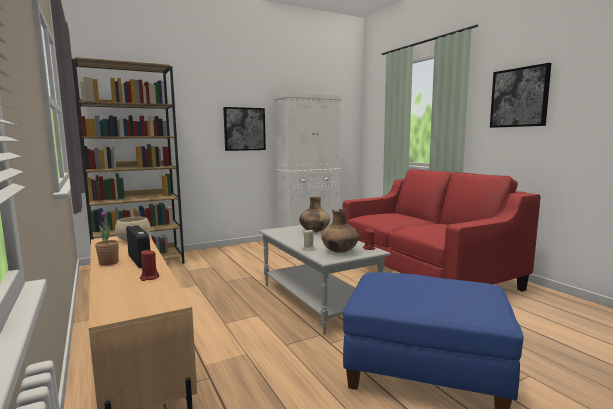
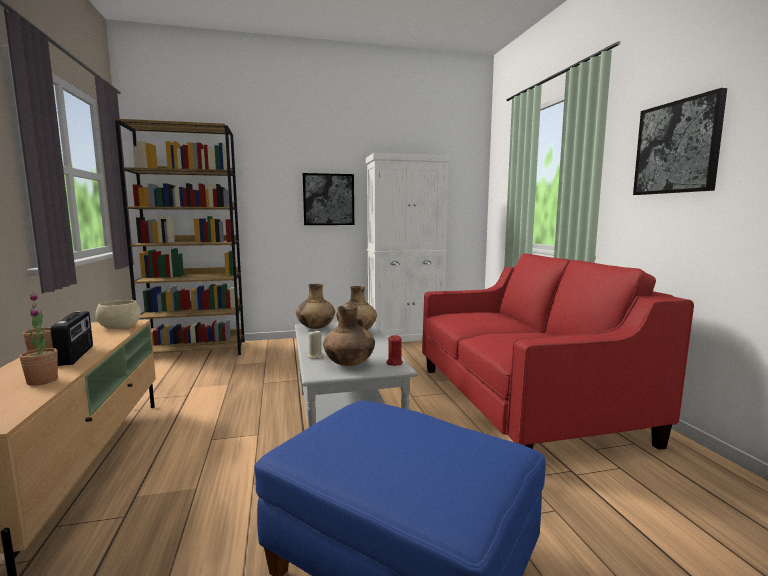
camera: 15 degrees right, 0 degrees up
(149, 277) = (42, 381): red candle -> potted plant
(280, 231) = (315, 328): none -> brown vase

